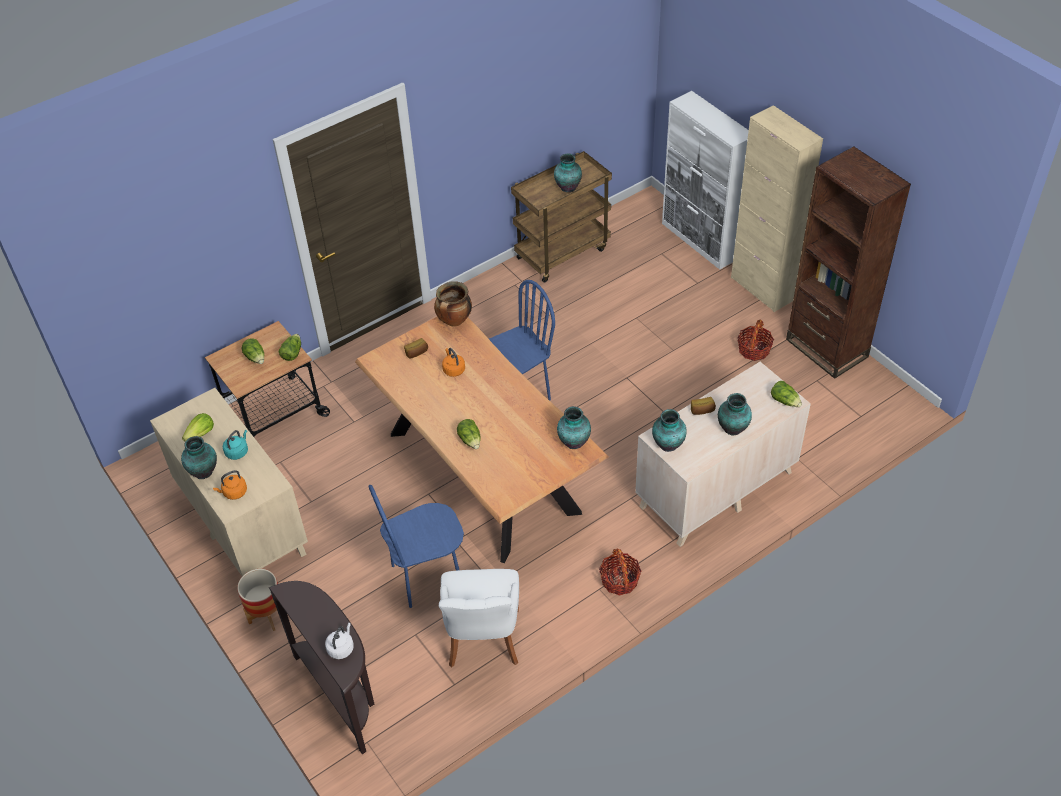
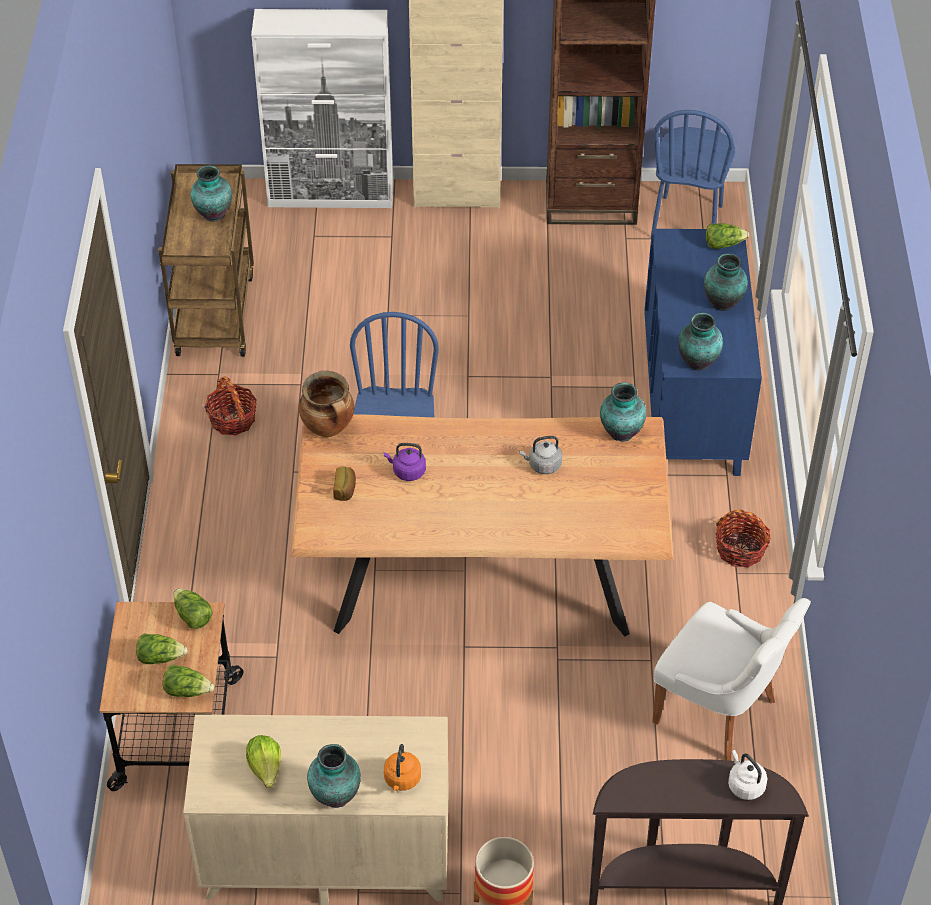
camera: 55 degrees left, 0 degrees up
(237, 451) = (335, 743): turquoise kettle -> none
(427, 576) = (584, 714): blue chair -> blue chair (687, 222)
(453, 369) = (407, 471): orange kettle -> purple kettle
(470, 440) = (533, 515): lettuce -> lettuce (187, 690)
(513, 422) = (543, 465): none -> grey kettle
(702, 411) = (677, 310): bread -> none
(715, 489) = (692, 402): beige dresser -> blue dresser
(754, 350) = (535, 256): basket -> basket (232, 419)

